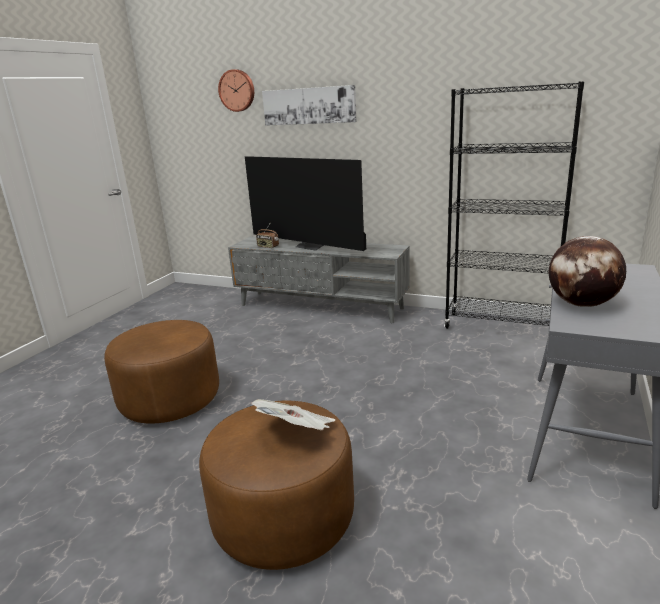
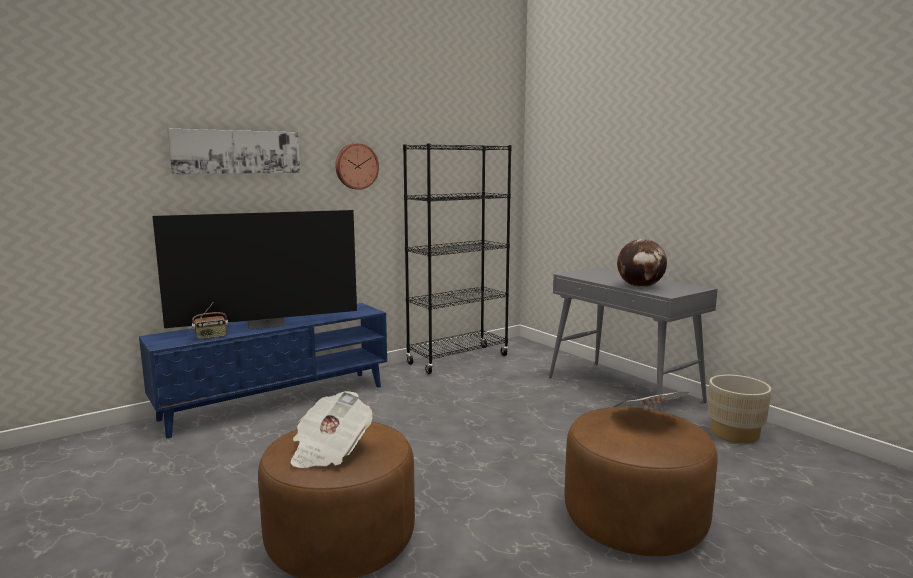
camera: 60 degrees left, 10 degrees down
(144, 337) = (329, 451): none -> newspaper
(237, 90) = (118, 124): wall clock -> wall clock (356, 166)
(321, 306) = (277, 401): grey tv stand -> blue tv stand
(583, 557) = (735, 434): none -> beige planter

